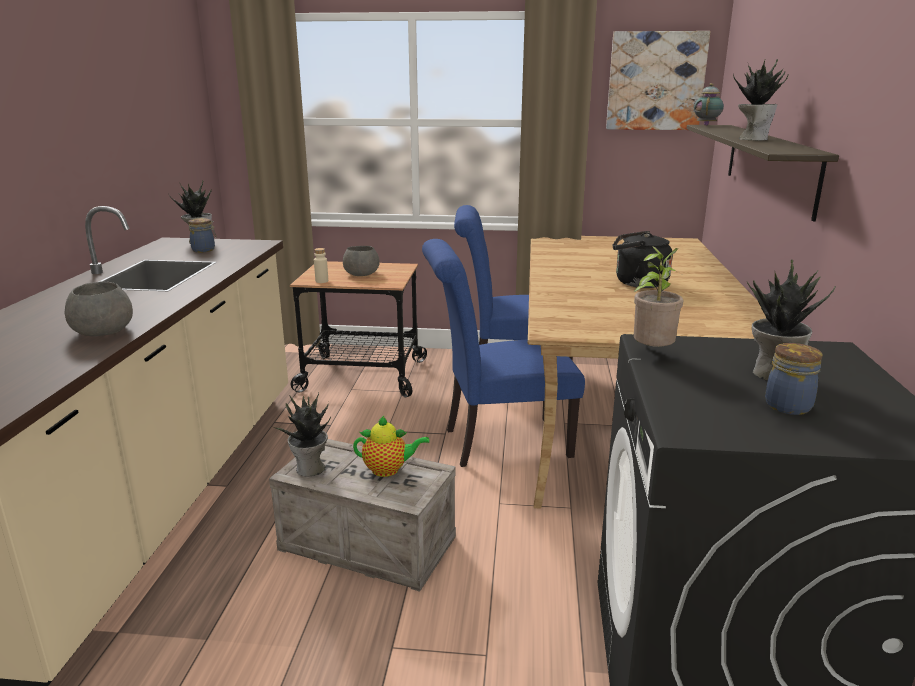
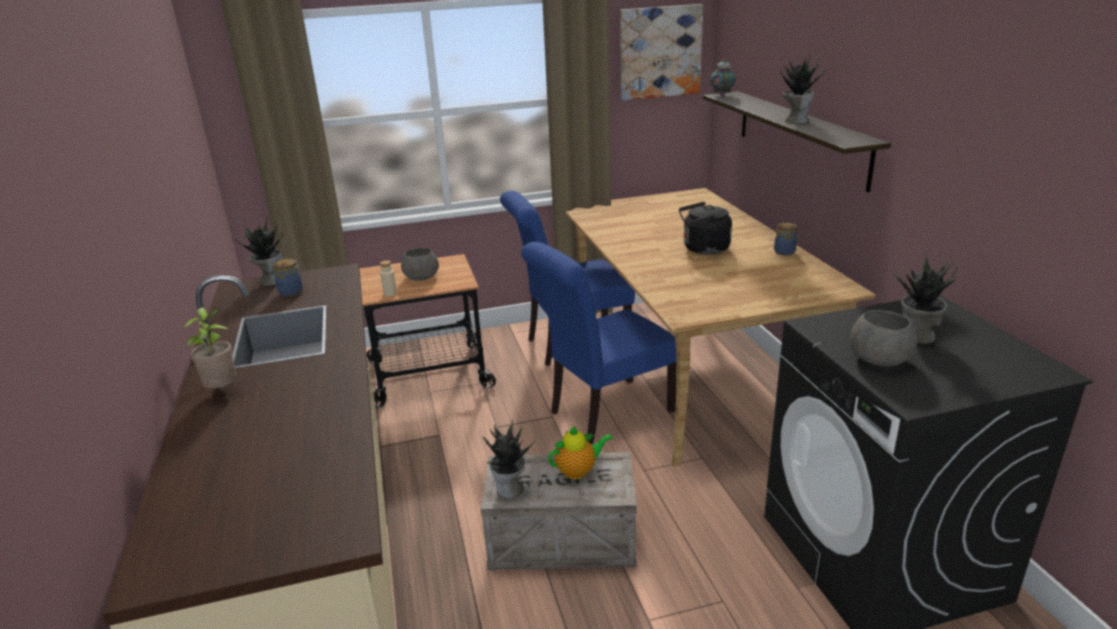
camera: 20 degrees left, 5 degrees up
(103, 331) = (325, 416): grey bowl -> grey bowl (878, 358)
(651, 354) = (825, 336): potted plant -> potted plant (223, 390)
(788, 405) = (950, 362): jar -> jar (784, 251)

